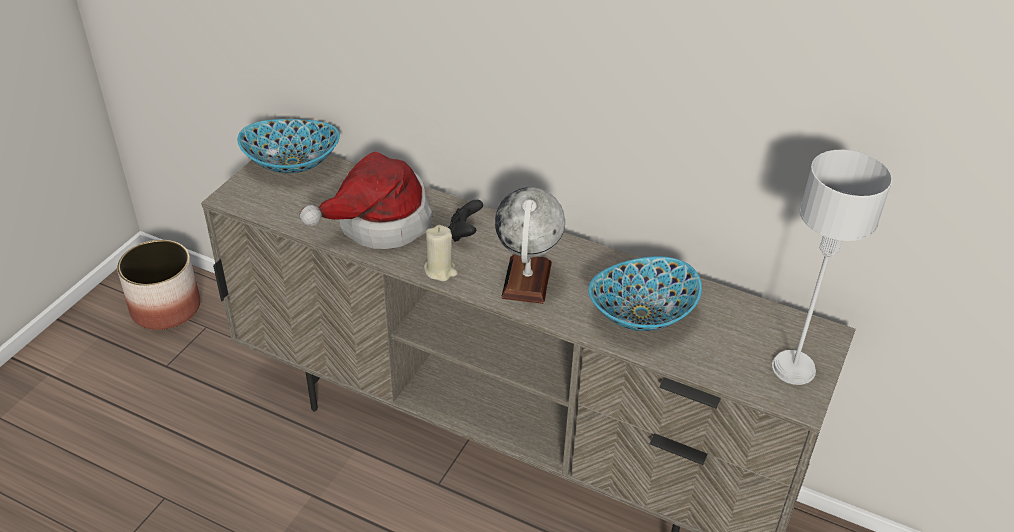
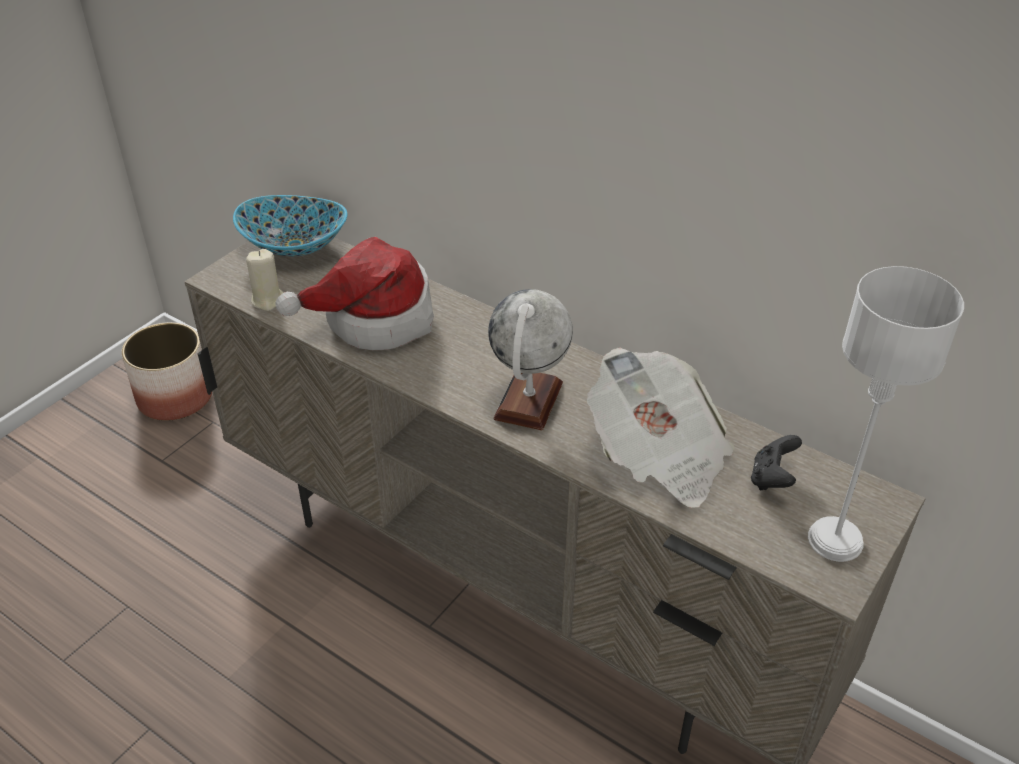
camera: 10 degrees right, 0 degrees up
(440, 270) = (430, 380): beige candle -> beige candle (268, 300)
(464, 233) = (468, 339): black game controller -> black game controller (772, 478)
(642, 314) = (658, 454): bowl -> newspaper

